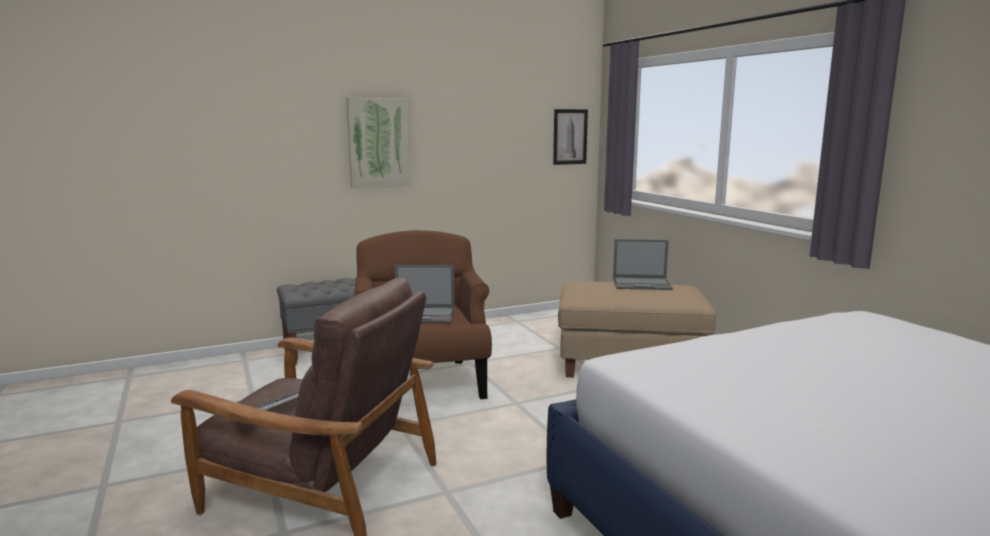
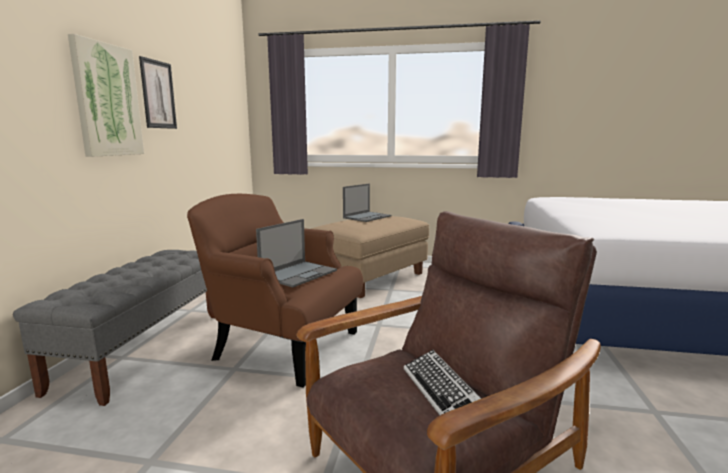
camera: 55 degrees left, 0 degrees up
(570, 137) = (236, 112): picture -> picture (158, 94)

